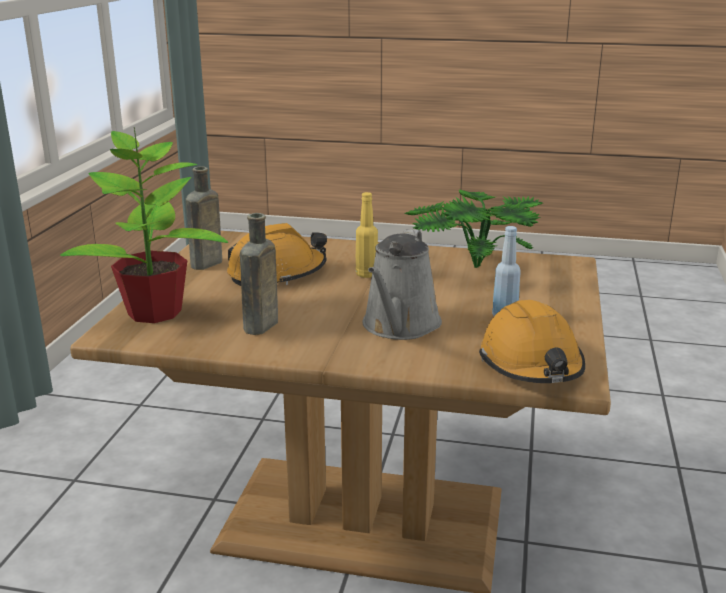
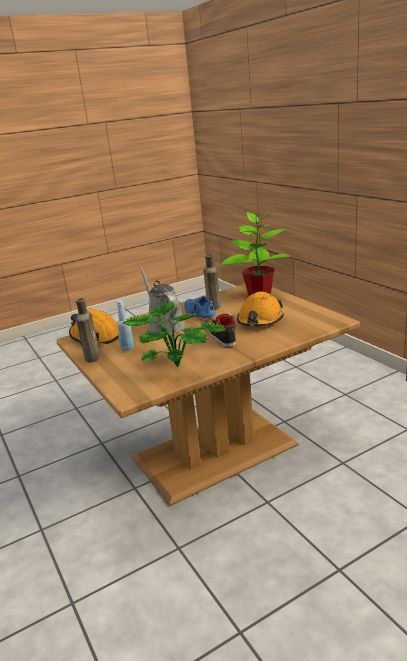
camera: 140 degrees right, 0 degrees up
(204, 264) = (298, 309): brown bottle -> brown bottle (92, 356)
(316, 320) = (199, 315): none -> blue shoe
(366, 274) = (222, 337): yellow bottle -> black shoe

